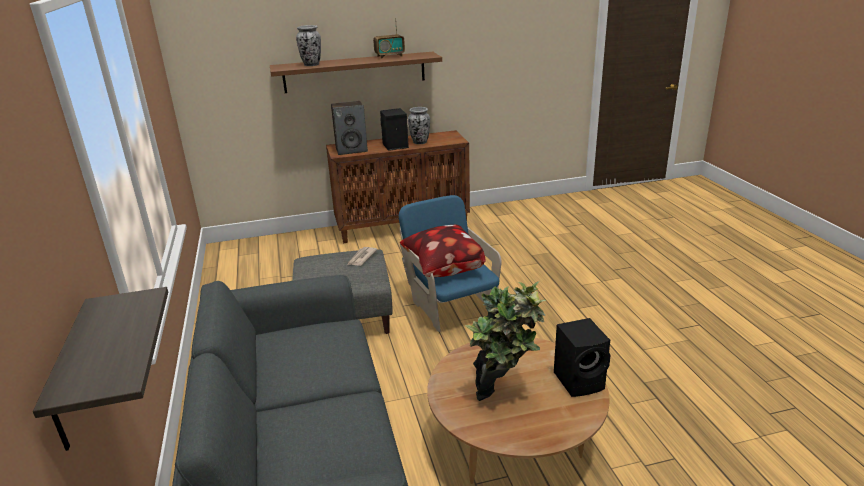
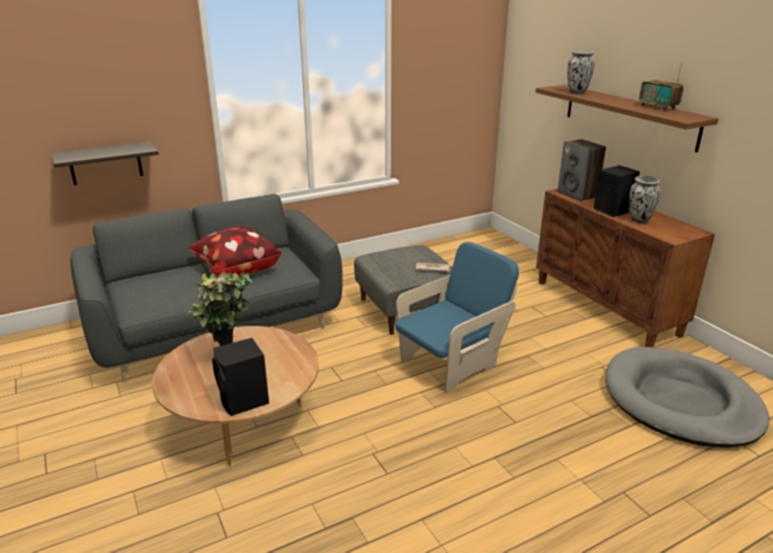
camera: 75 degrees right, 0 degrees up
(442, 270) = (441, 315): pillow -> pillow (236, 270)
(528, 231) = (680, 401): none -> grey dog bed

